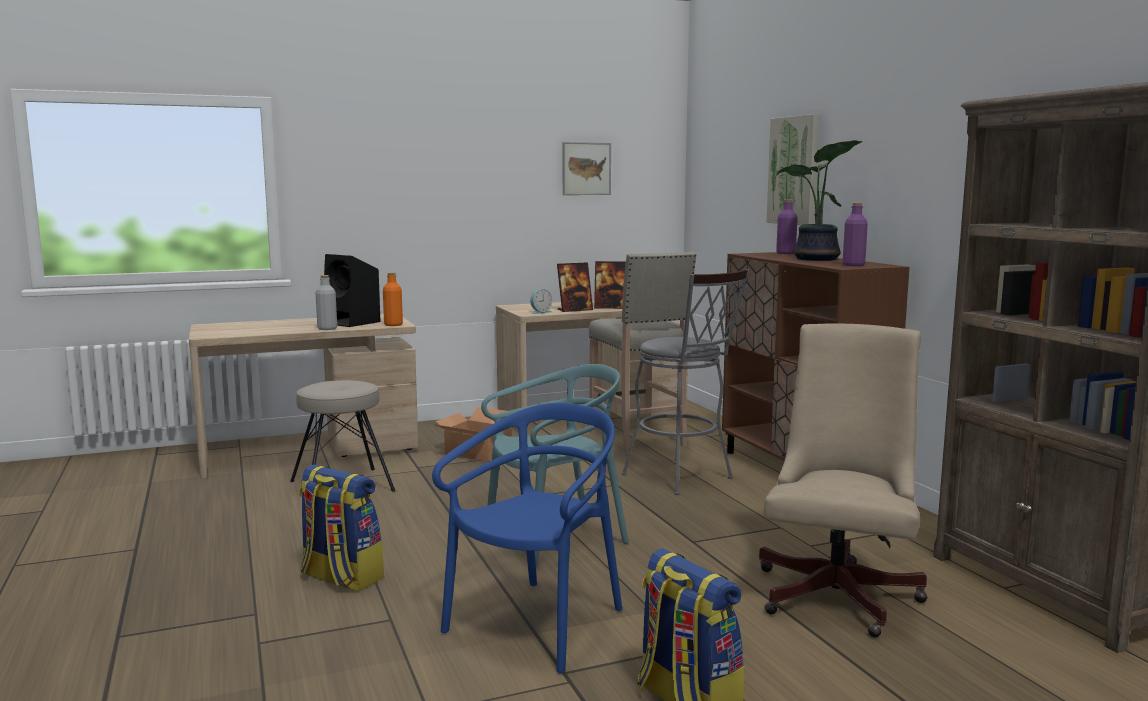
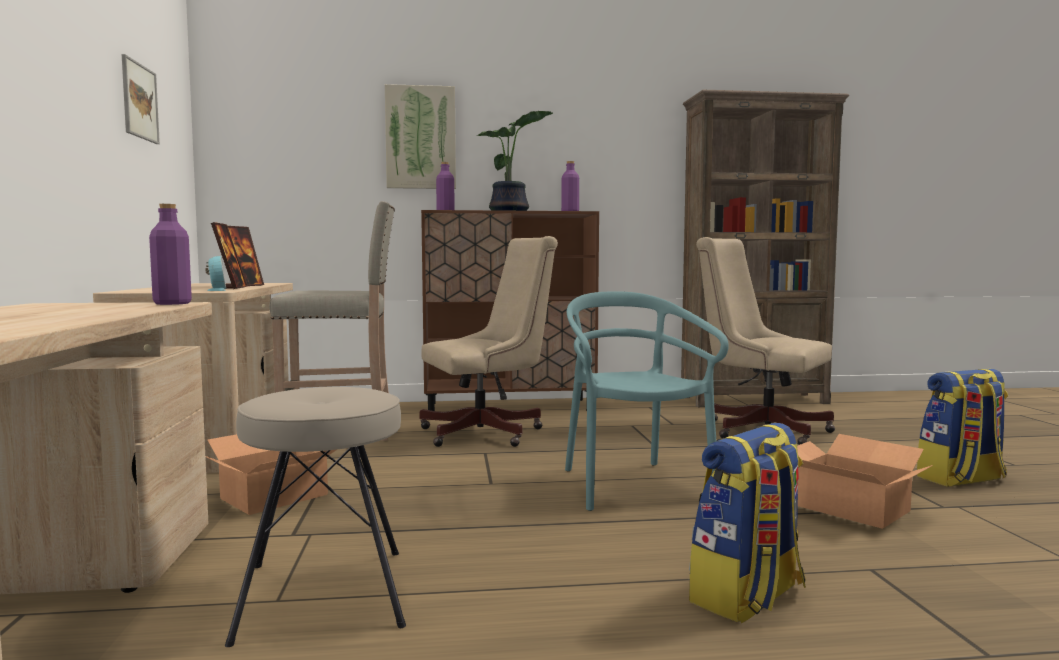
camera: 75 degrees left, 5 degrees down
(327, 328) = (118, 312): grey bottle -> none
(352, 322) = (78, 308): black speaker -> none
(393, 325) = (172, 303): orange bottle -> purple bottle
(538, 624) = (851, 508): blue chair -> cardboard box
(683, 478) = (490, 433): grey stool -> beige office chair

